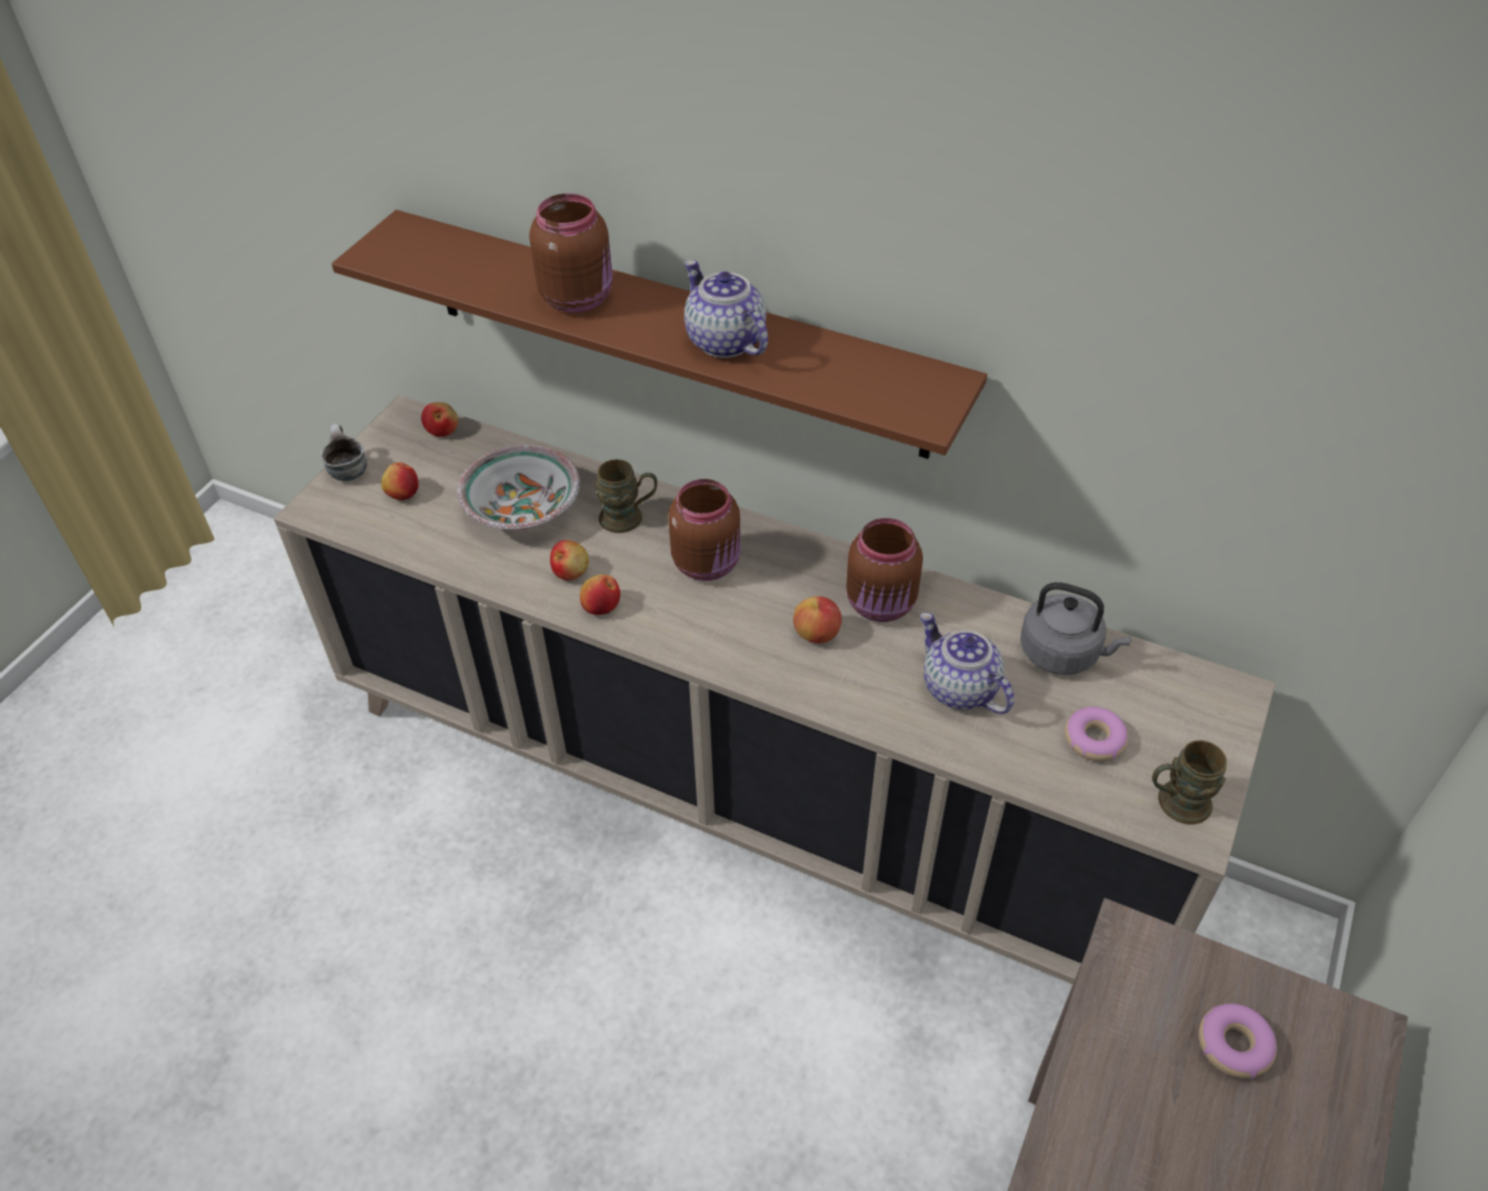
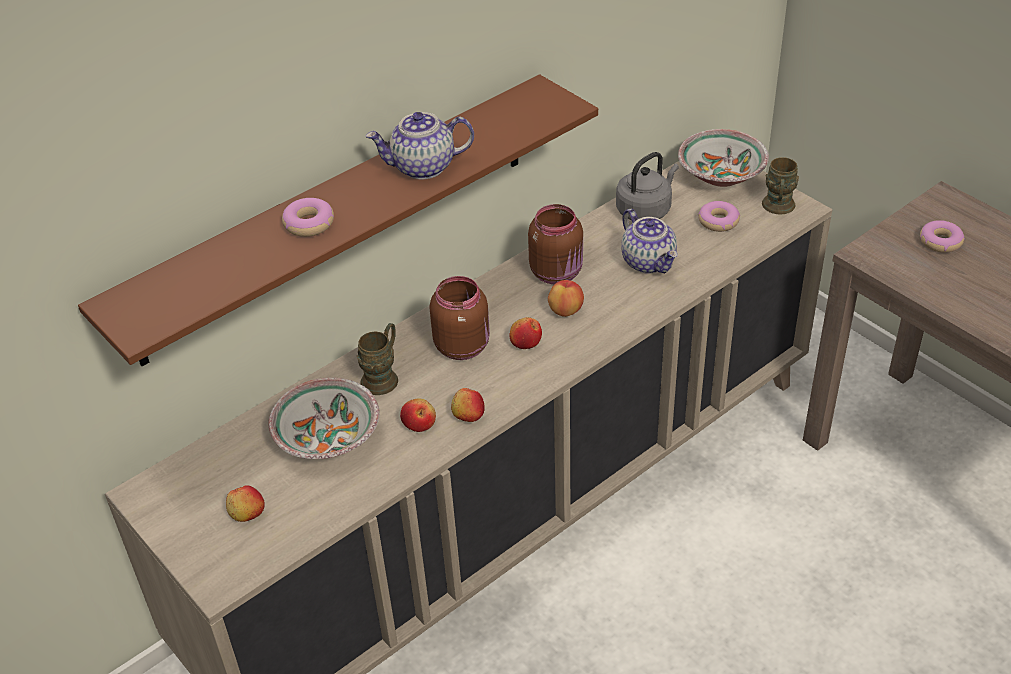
camera: 65 degrees left, 5 degrees down
(346, 470) = (184, 550): mug -> none
(442, 430) = (183, 470): apple -> apple (525, 343)
(578, 297) = (309, 224): brown jar -> donut
(958, 688) = (649, 262): teapot -> teapot turned 105 degrees counterclockwise
(1201, 714) = (720, 175): none -> bowl

